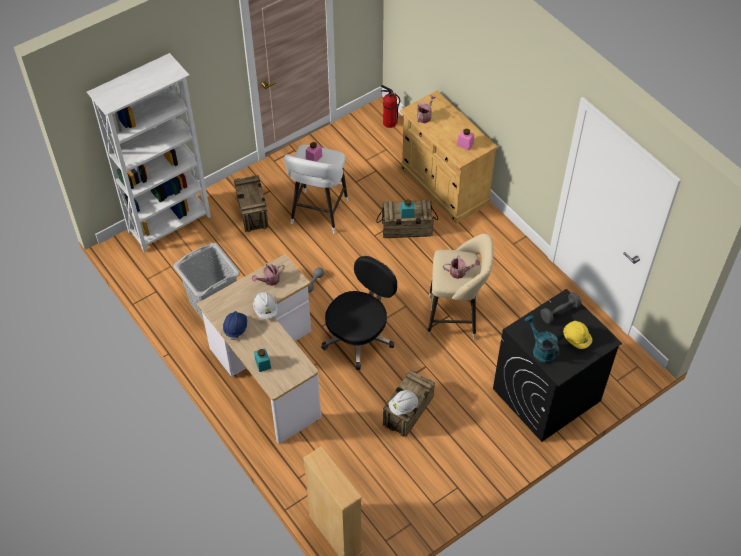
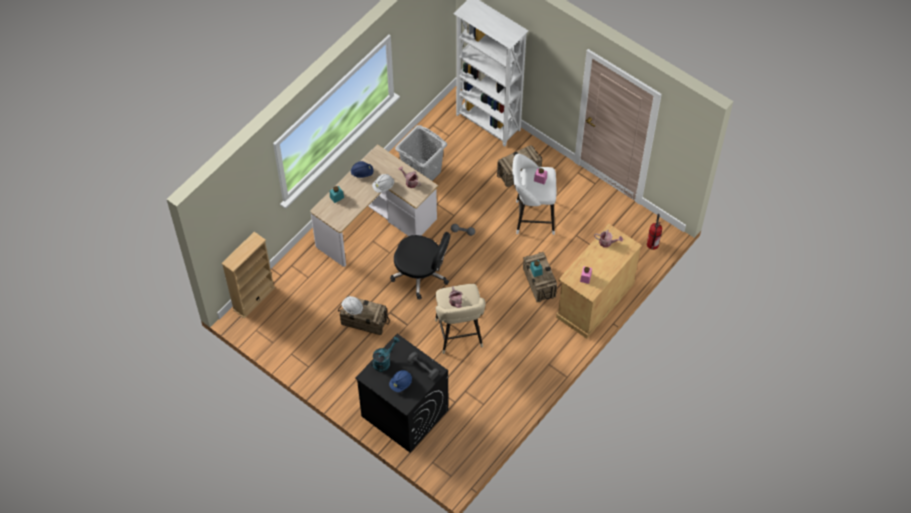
camera: 75 degrees right, 5 degrees up
(576, 339) = (401, 383): yellow hard hat -> blue hard hat

